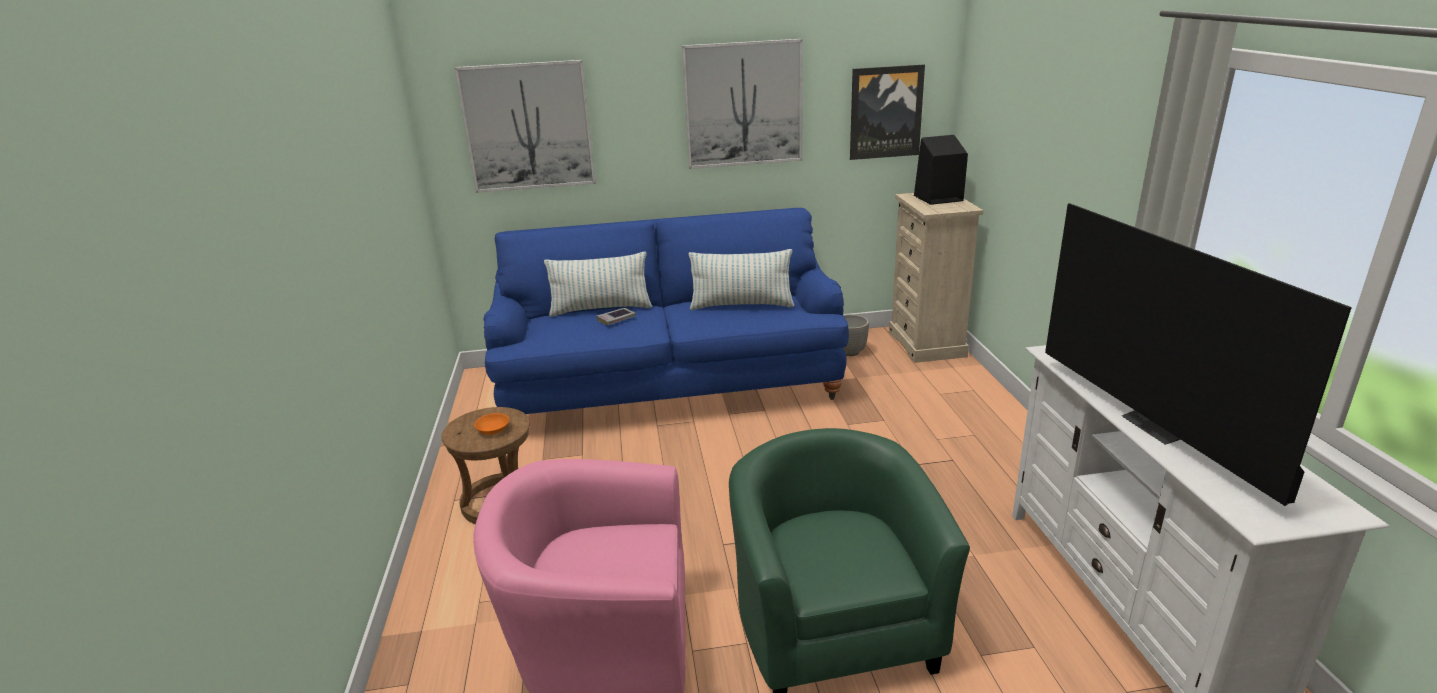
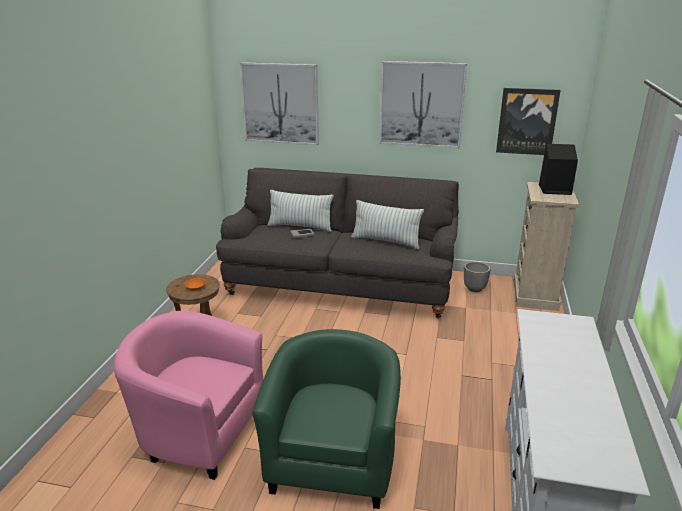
camera: 20 degrees right, 0 degrees up
(670, 385) = (341, 285): blue sofa -> grey sofa
(1159, 426) = (553, 384): television -> none

